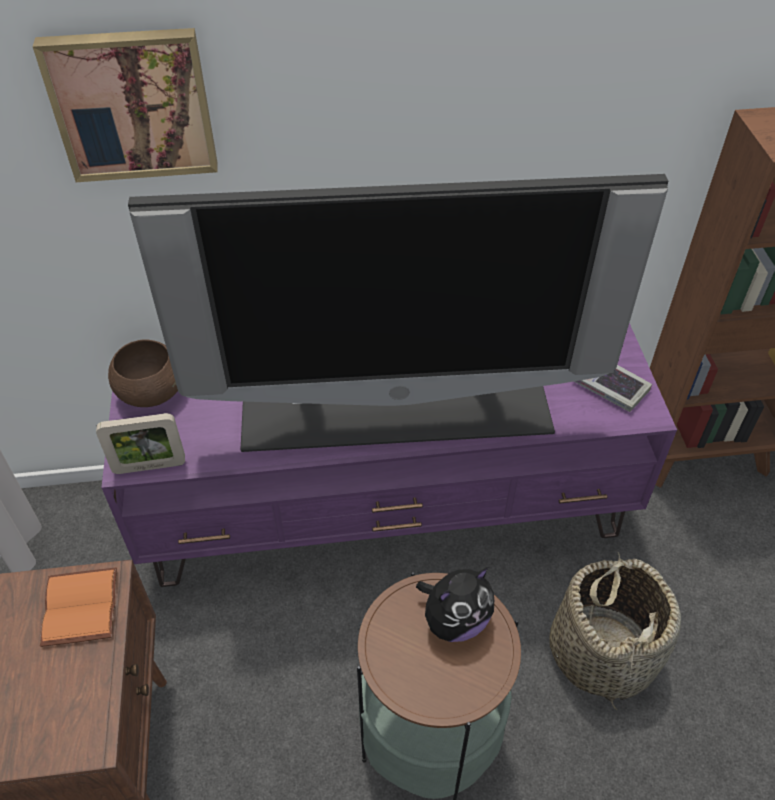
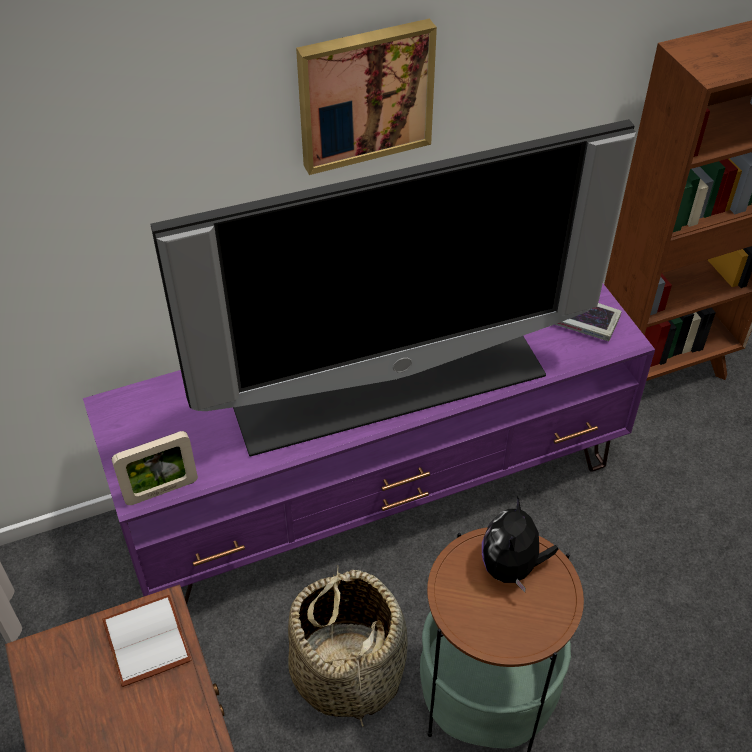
camera: 15 degrees left, 0 degrees up
(78, 606) = (144, 641): orange book -> white book
(132, 104) = (105, 128): picture -> picture (364, 94)
(151, 392) = (133, 416): brown bowl -> none
(454, 620) = (512, 567): plush toy -> plush toy turned 150 degrees clockwise
(602, 652) = (621, 578): basket -> basket (347, 670)

